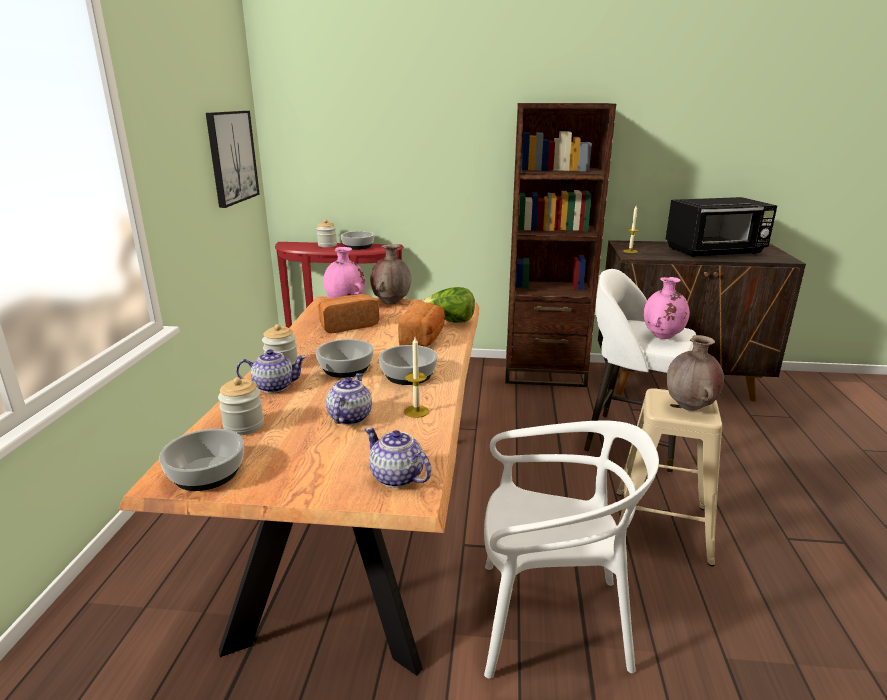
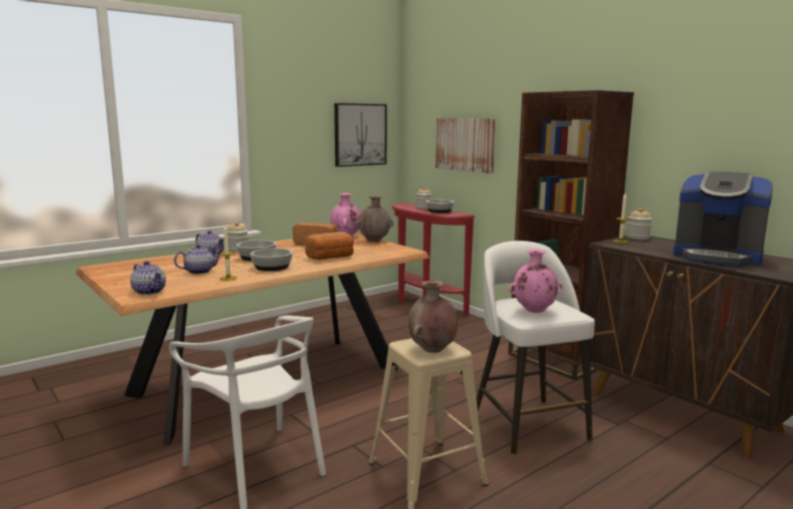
camera: 45 degrees right, 10 degrees down
(205, 473) = (110, 269): bowl -> none
(244, 426) = (161, 262): jar -> jar (638, 237)
(379, 161) = (465, 144): none -> picture
(397, 477) = (149, 291): teapot -> teapot turned 135 degrees clockwise
(450, 321) = (373, 255): lettuce -> none
(715, 252) = (717, 256): black microwave -> coffee machine

